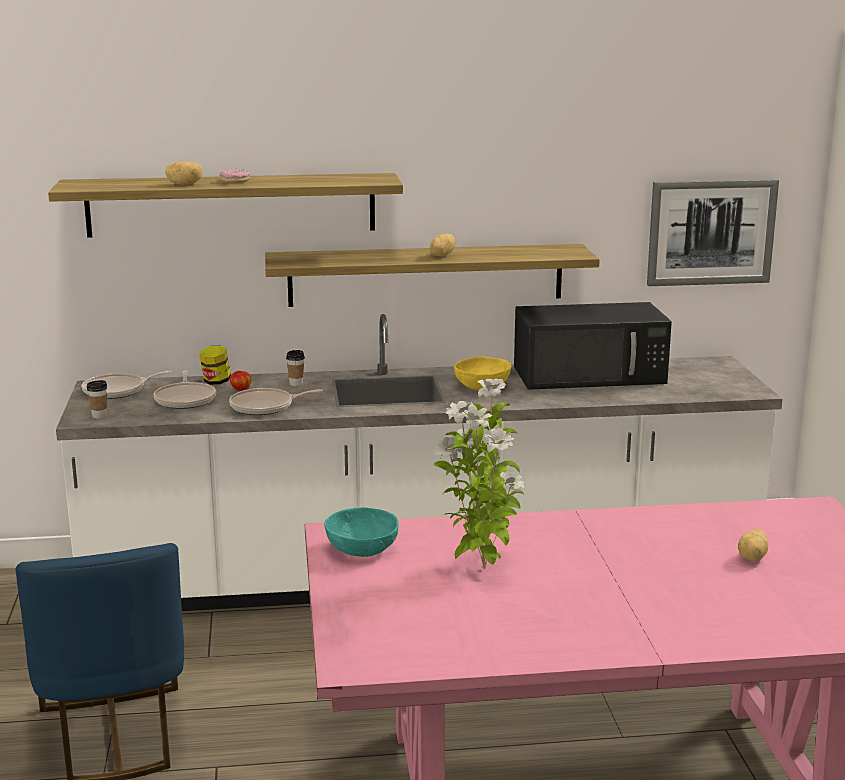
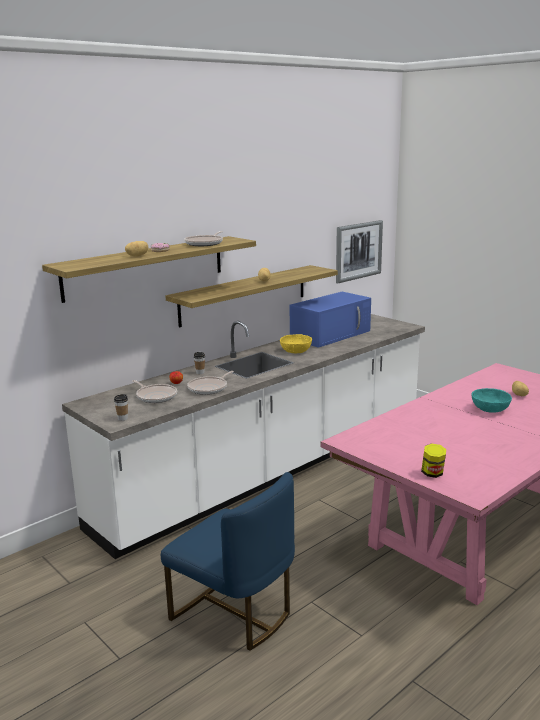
camera: 35 degrees left, 0 degrees up
(117, 391) = (102, 402): frying pan -> frying pan (205, 243)
(216, 382) = (152, 383): jar -> jar (432, 473)
(361, 549) = (371, 444): turquoise bowl -> turquoise bowl (489, 409)
(481, 569) = (437, 434): potted plant -> none
(591, 374) = (331, 334): black microwave -> blue microwave

